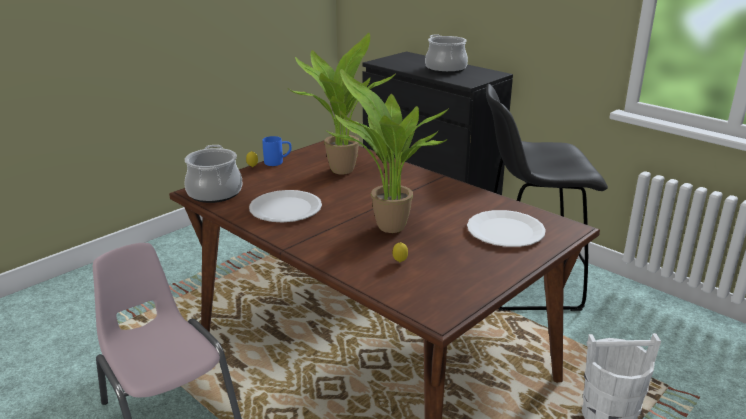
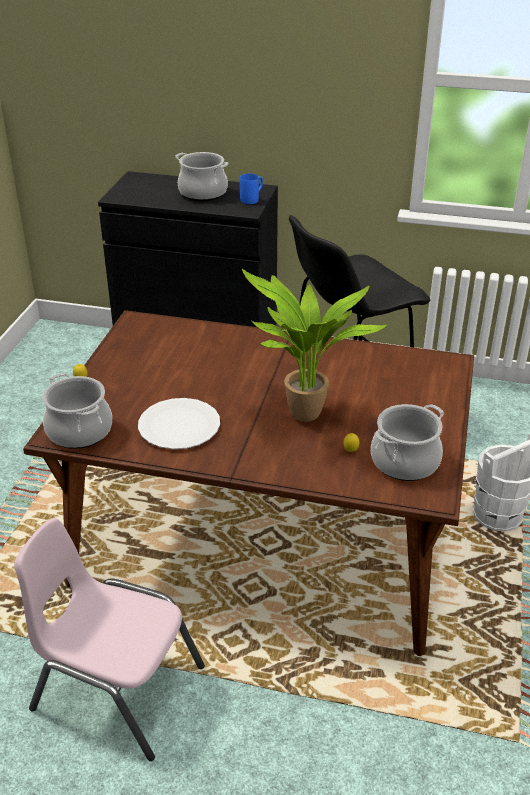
camera: 30 degrees left, 10 degrees up
(278, 162) = (103, 365): blue mug -> blue mug (252, 199)
(339, 169) = (180, 355): potted plant -> none
(440, 283) = (404, 461): none -> cooking pot
(505, 231) = (404, 383): white plate -> none

